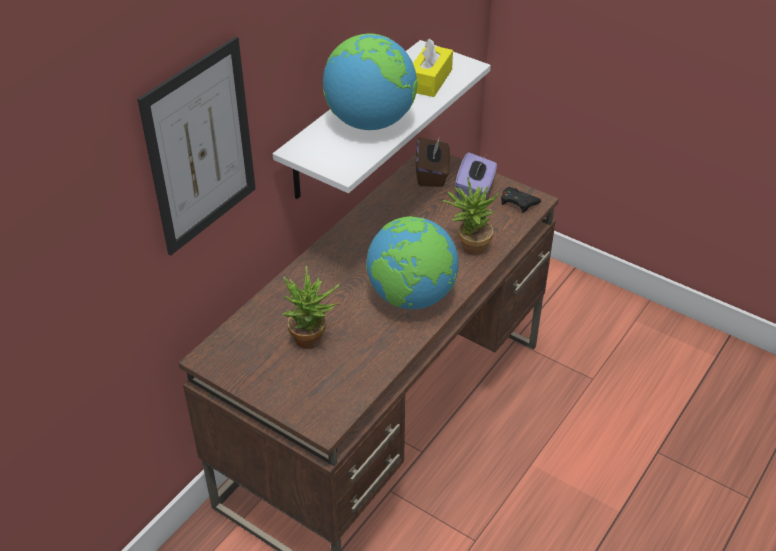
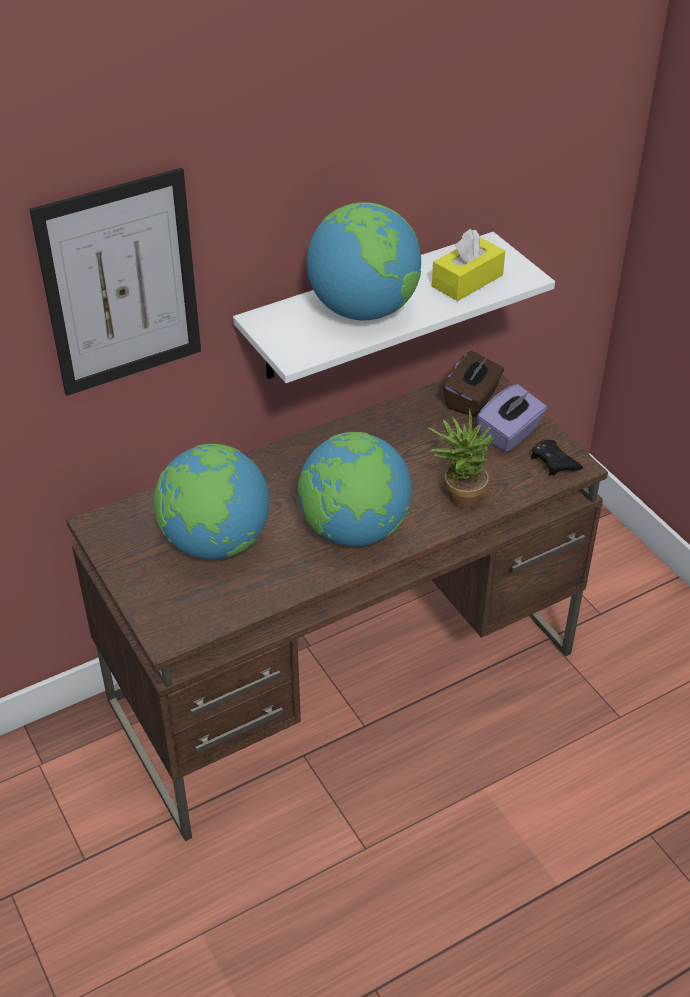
camera: 25 degrees right, 0 degrees up
(313, 341) = (215, 543): potted plant -> globe

